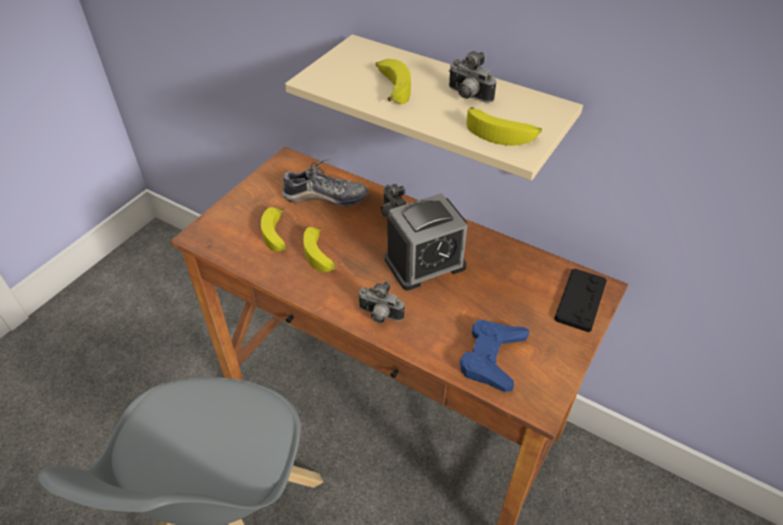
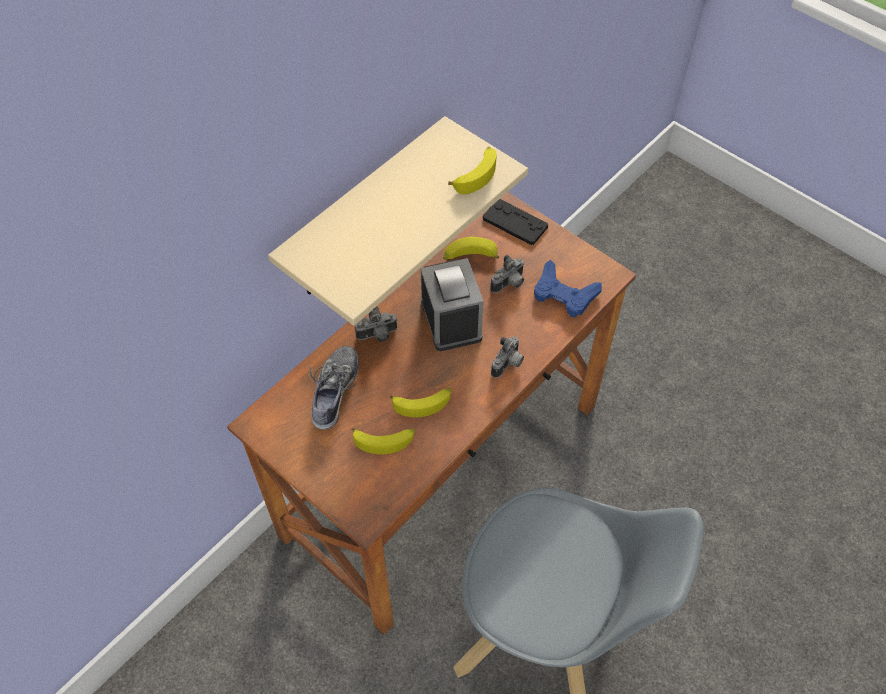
camera: 80 degrees left, 10 degrees up
(391, 87) = (386, 236): banana -> banana (469, 256)
(467, 96) = (415, 185): camera -> camera (509, 284)

